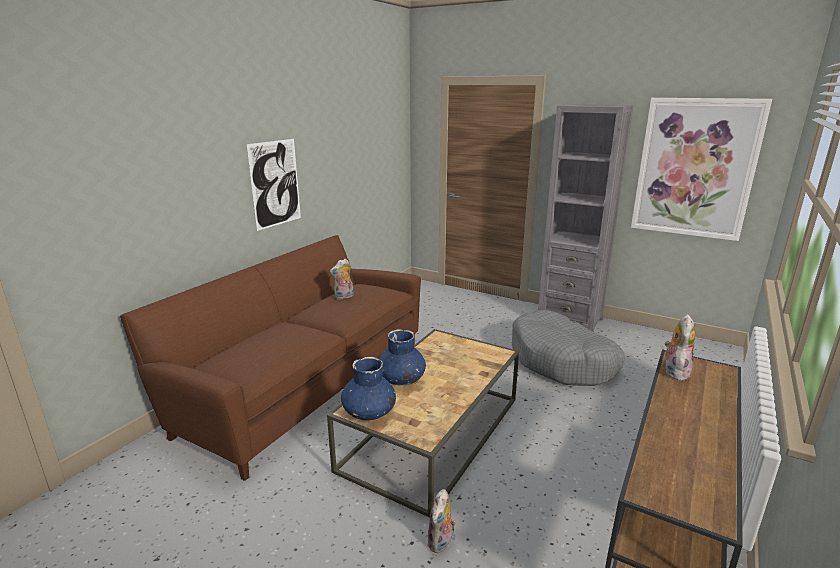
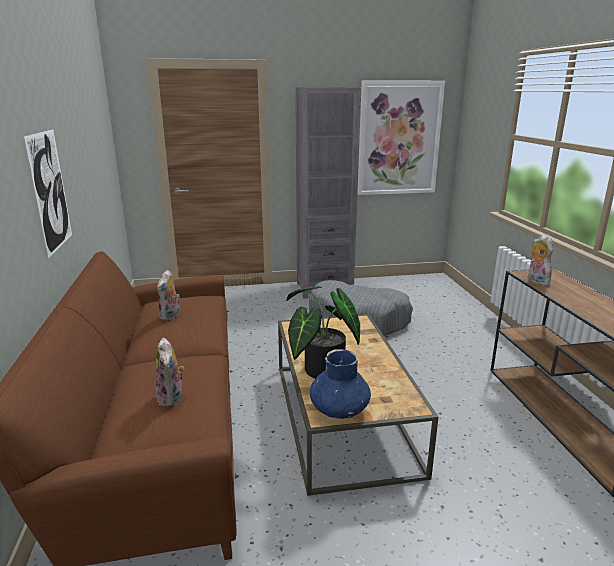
camera: 40 degrees left, 0 degrees up
(401, 379) = (319, 371): blue vase -> potted plant
(441, 543) = (459, 492): plush toy -> plush toy (172, 398)

